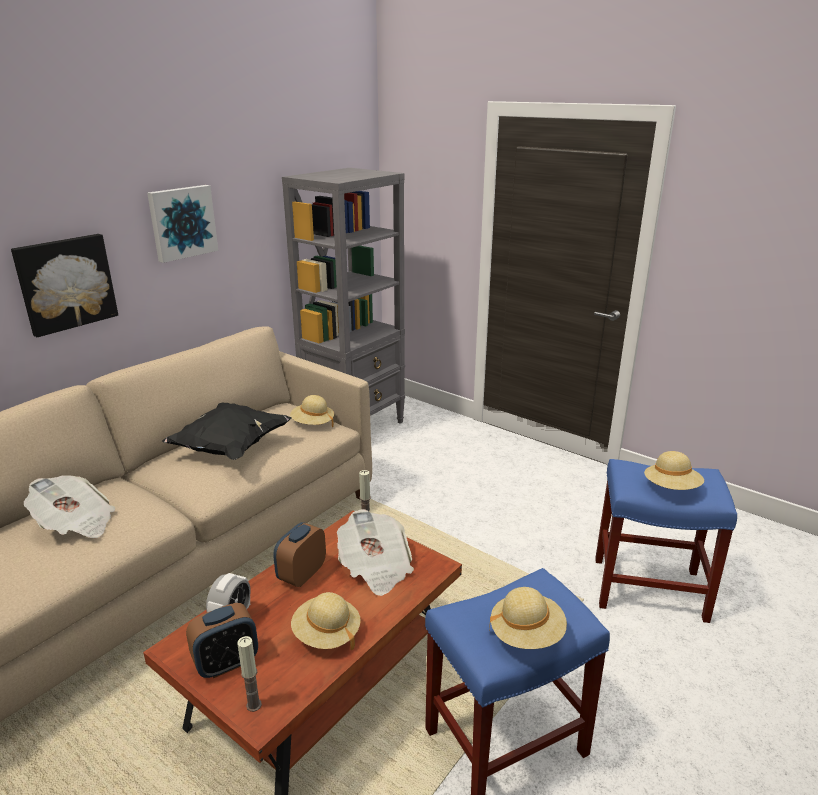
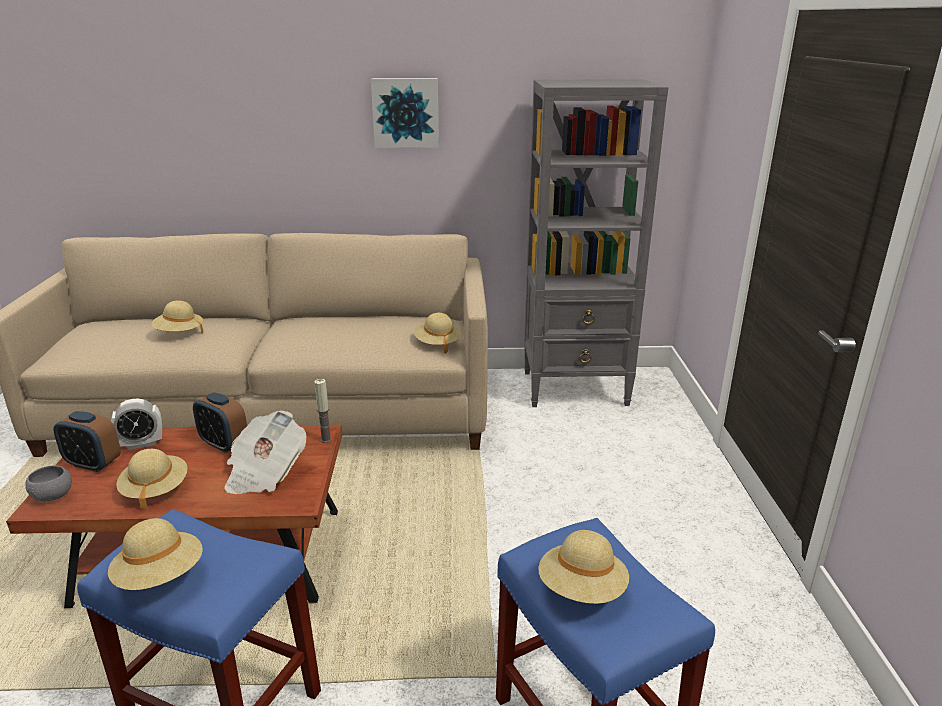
camera: 50 degrees right, 0 degrees up
(66, 283) = (285, 148): picture -> none
(76, 524) = (179, 333): newspaper -> beige hat
(231, 448) = (339, 331): black pillow -> none
(254, 705) = (53, 496): candle -> grey bowl
(302, 575) = (224, 444): alarm clock -> alarm clock turned 135 degrees counterclockwise

